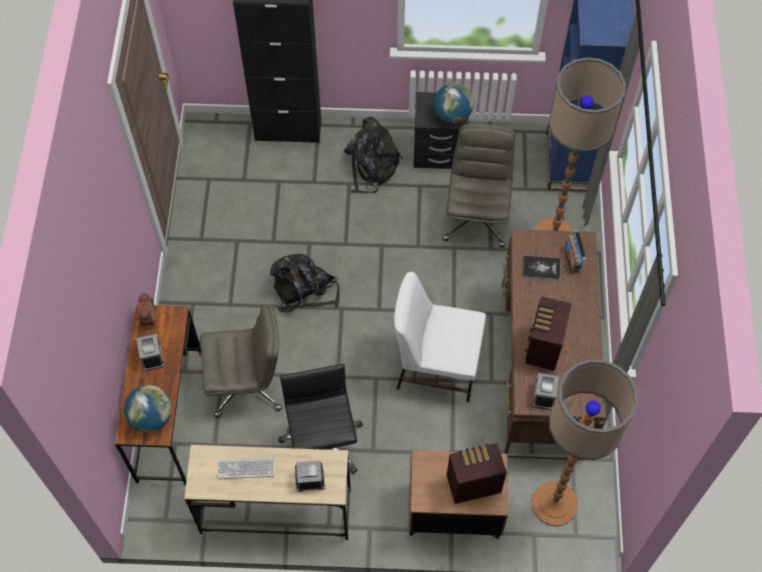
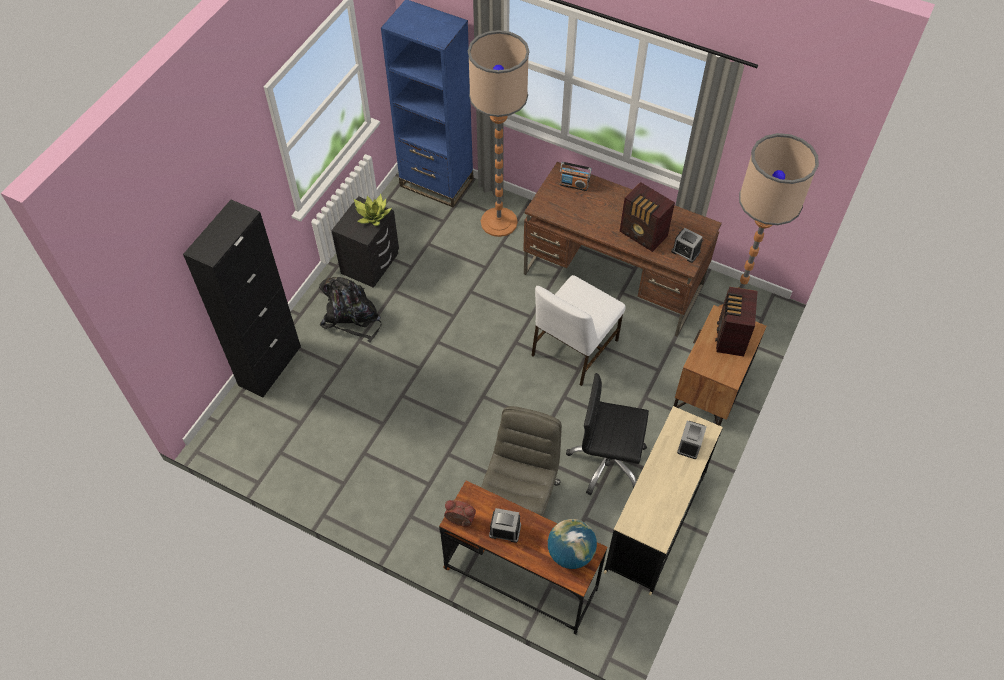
camera: 65 degrees left, 5 degrees down
(246, 469) = (658, 491): keyboard -> none
(304, 289) = (448, 417): black backpack -> none
(452, 115) = (373, 215): globe -> potted plant
(476, 218) = (450, 264): grey office chair -> none
(541, 268) = (572, 207): book -> none

